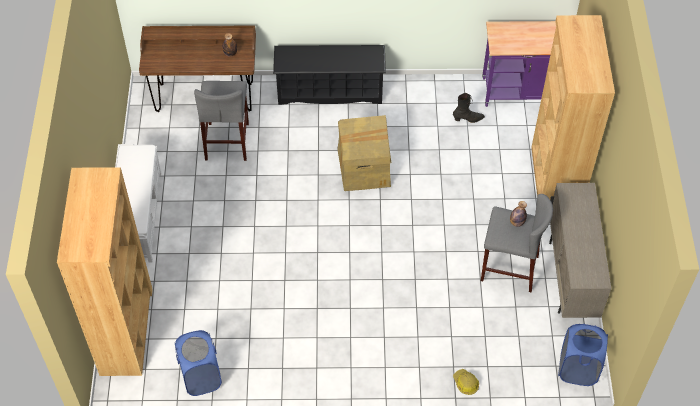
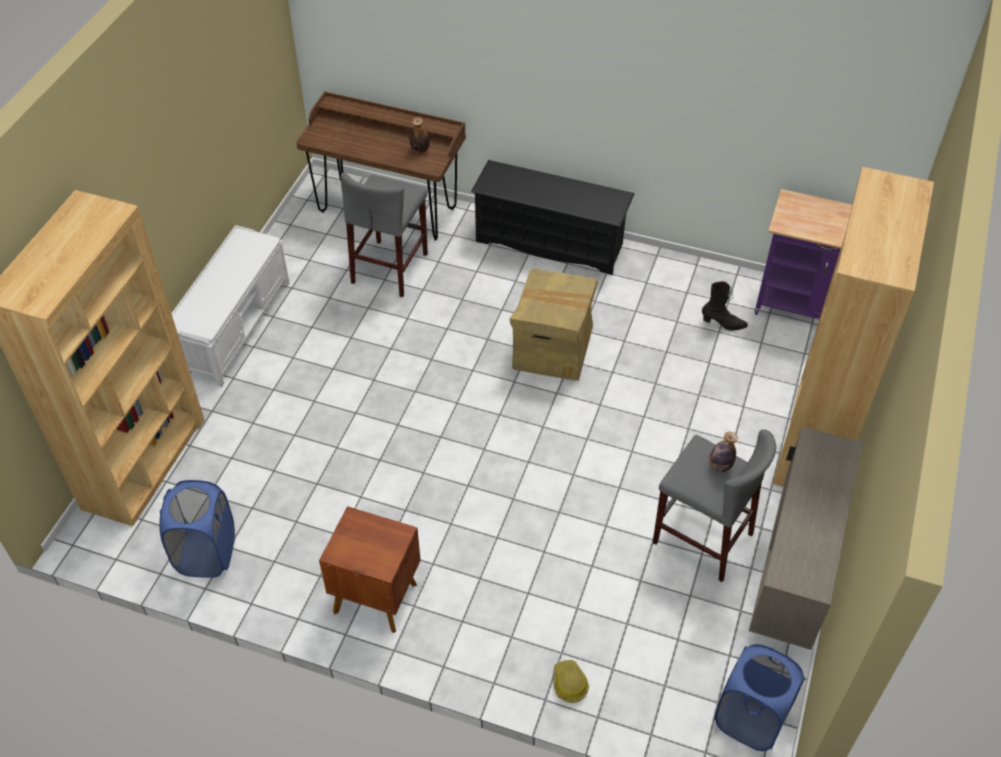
camera: 20 degrees right, 5 degrees down
(323, 369) = (375, 596): none -> brown nightstand

